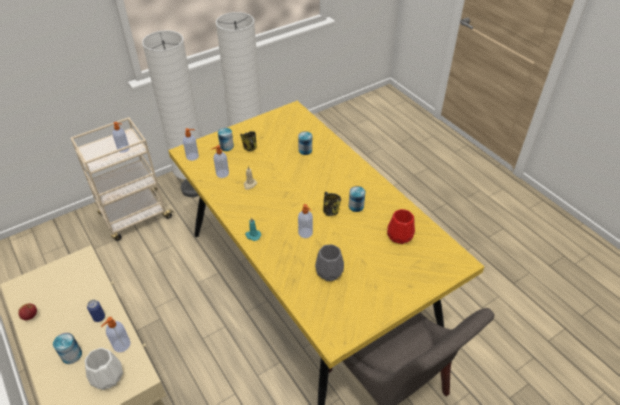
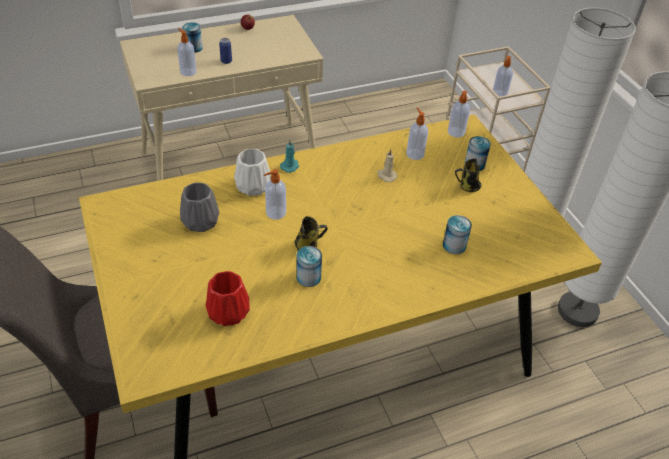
camera: 100 degrees right, 0 degrees up
(107, 376) = (160, 64): white vase -> white vase (253, 186)

